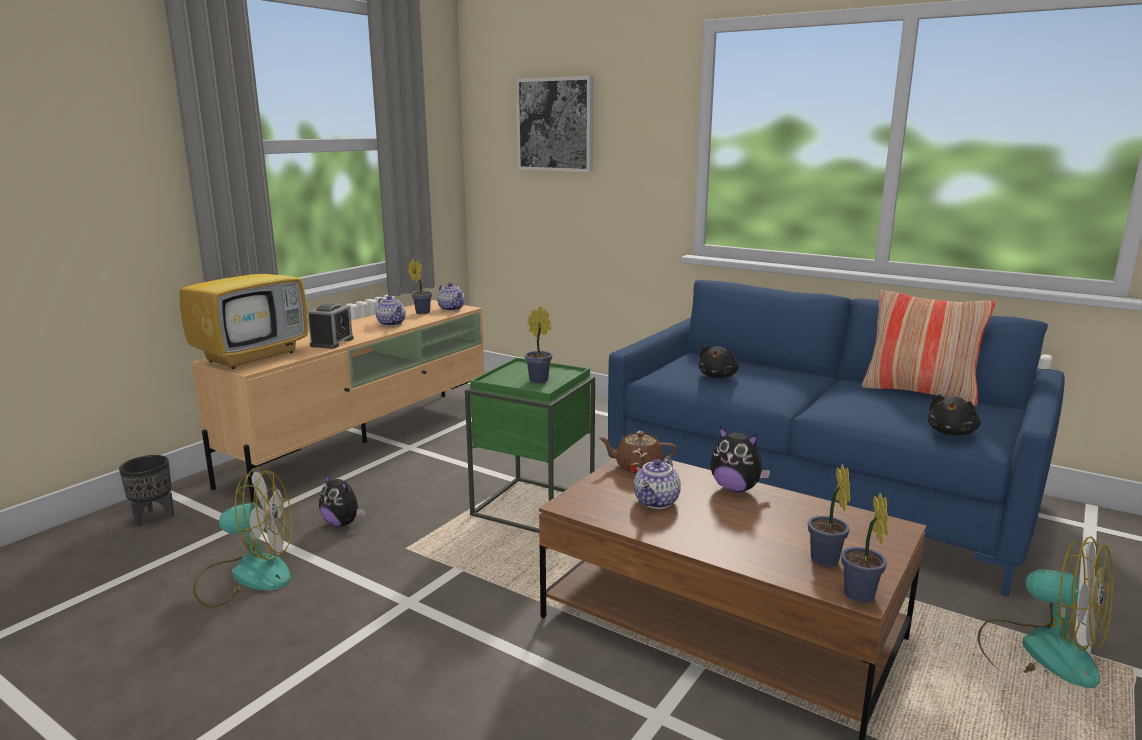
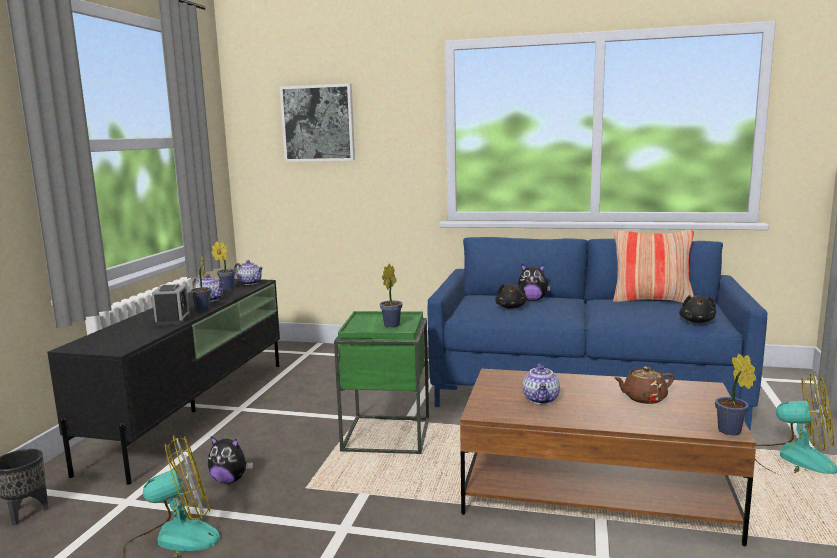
camera: 20 degrees left, 5 degrees down
(252, 356) = (107, 339): television -> none
(366, 441) = (195, 410): beige tv stand -> black tv stand
(637, 467) = (502, 379): brown teapot -> brown teapot (643, 398)
(735, 488) = (584, 381): plush toy -> plush toy (532, 300)
(825, 562) = (689, 416): potted plant -> potted plant (202, 309)

